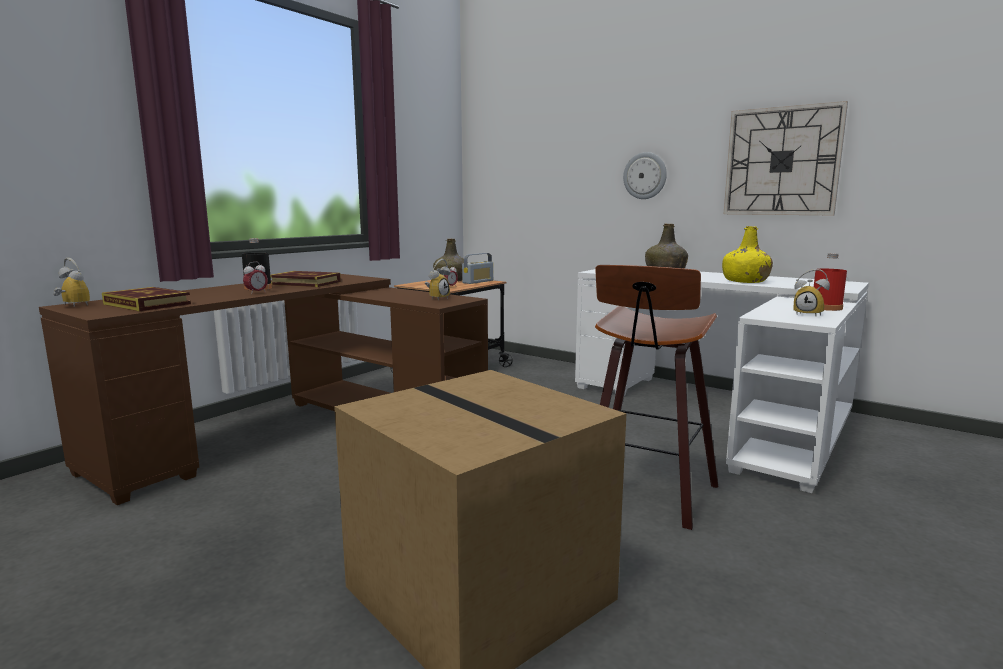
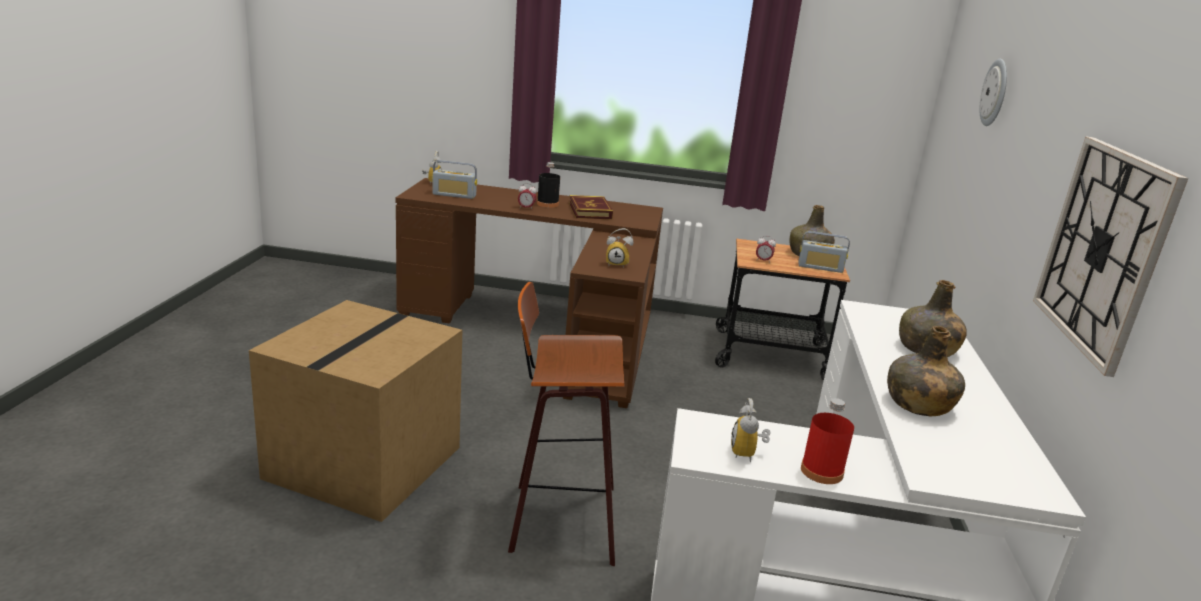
camera: 60 degrees right, 10 degrees up
(147, 304) = (454, 195): book -> radio
(645, 176) = (1011, 200): wall clock -> wall clock (995, 93)
(745, 281) = (918, 404): yellow bottle -> green bottle

